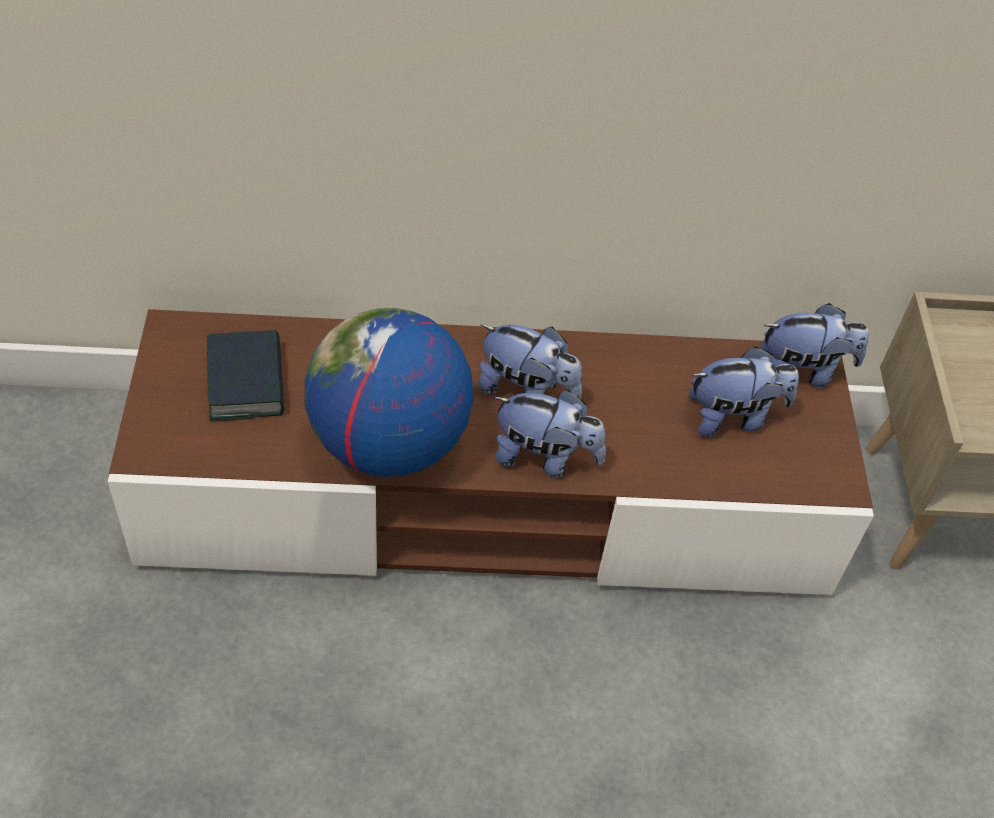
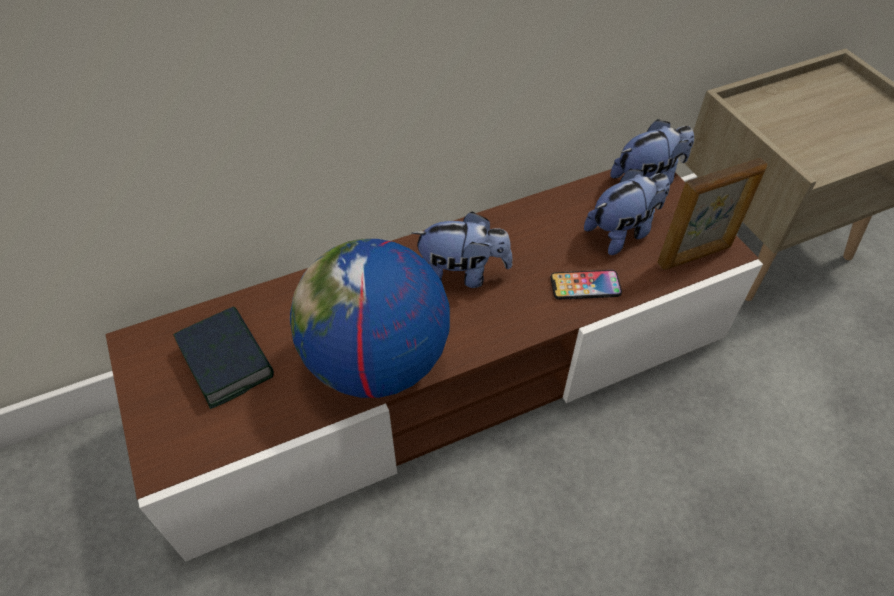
camera: 20 degrees left, 0 degrees up
(544, 457) = (507, 320): plush toy -> none
(652, 456) = (585, 286): none -> phone
(799, 475) = (695, 255): none -> picture frame

